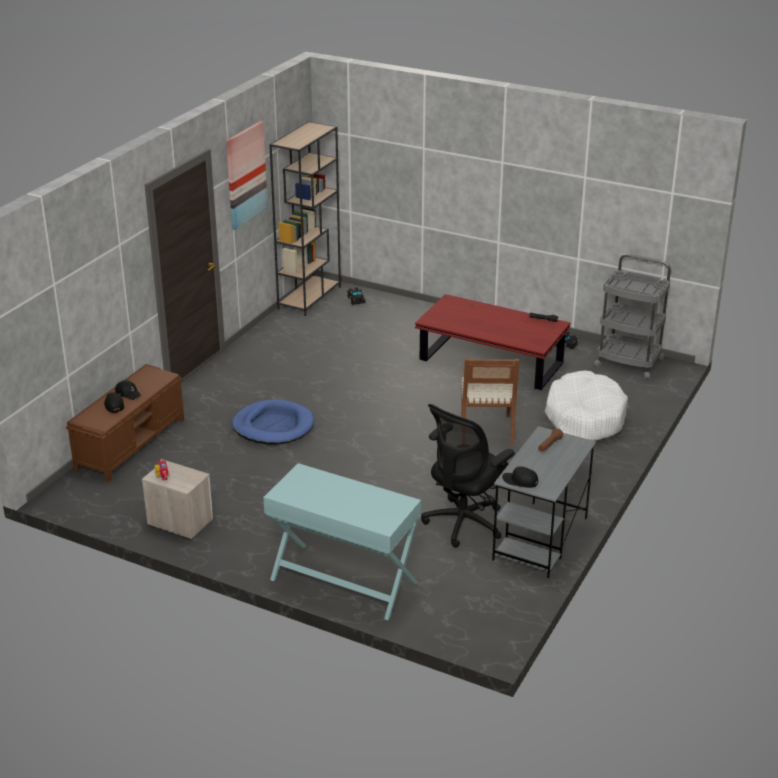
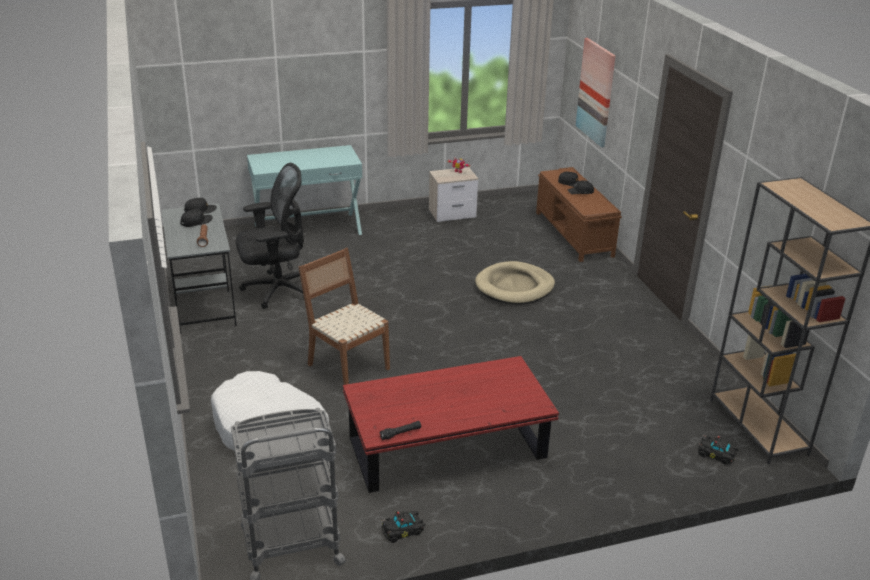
camera: 135 degrees right, 0 degrees up
(245, 175) = (762, 176): picture -> picture (596, 92)
(273, 426) = (514, 287): blue dog bed -> beige dog bed
(466, 520) = (274, 291): black office chair -> black office chair turned 75 degrees clockwise
(537, 468) = (196, 222): none -> black cap

